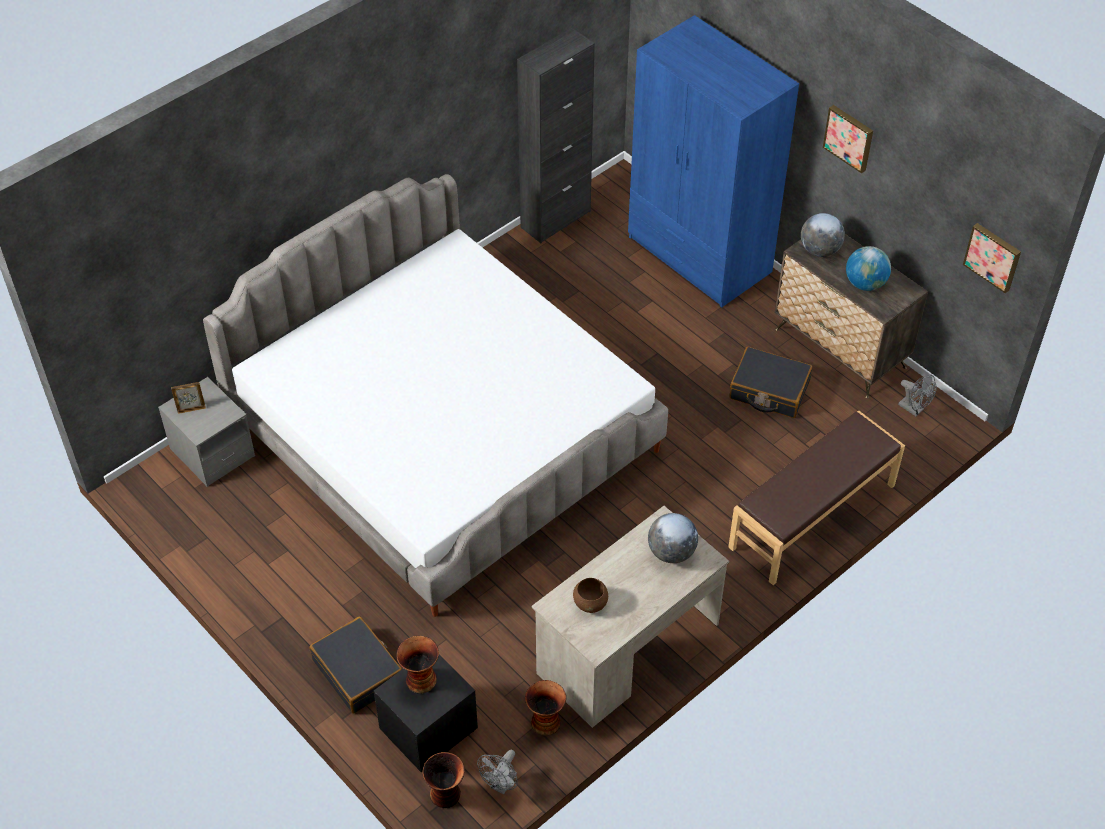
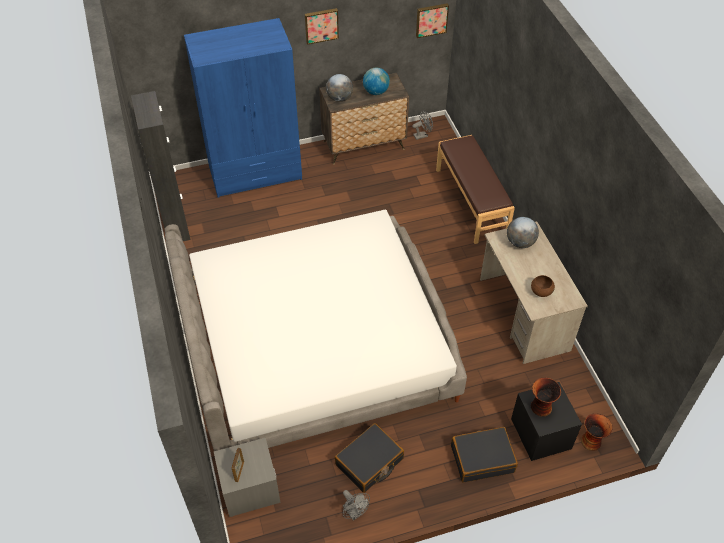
camera: 65 degrees left, 0 degrees up
(501, 785) = (594, 410): grey fan -> grey fan (354, 513)
(545, 721) = (558, 372): vase -> none
(769, 390) = (375, 184): black suitcase -> black suitcase (369, 462)

